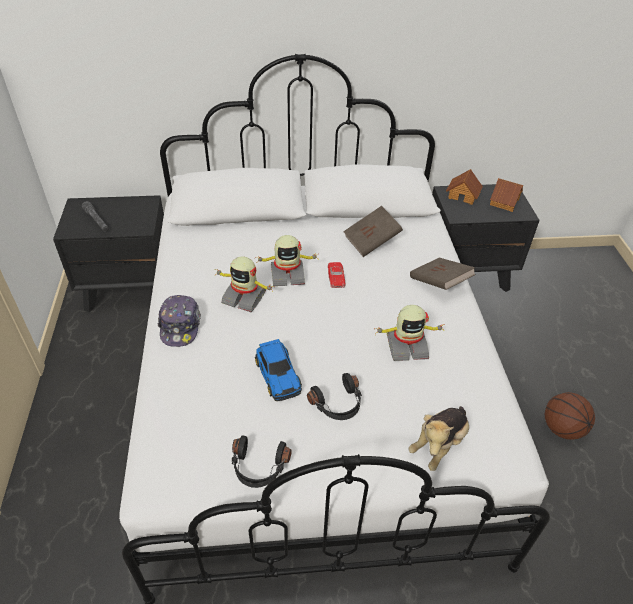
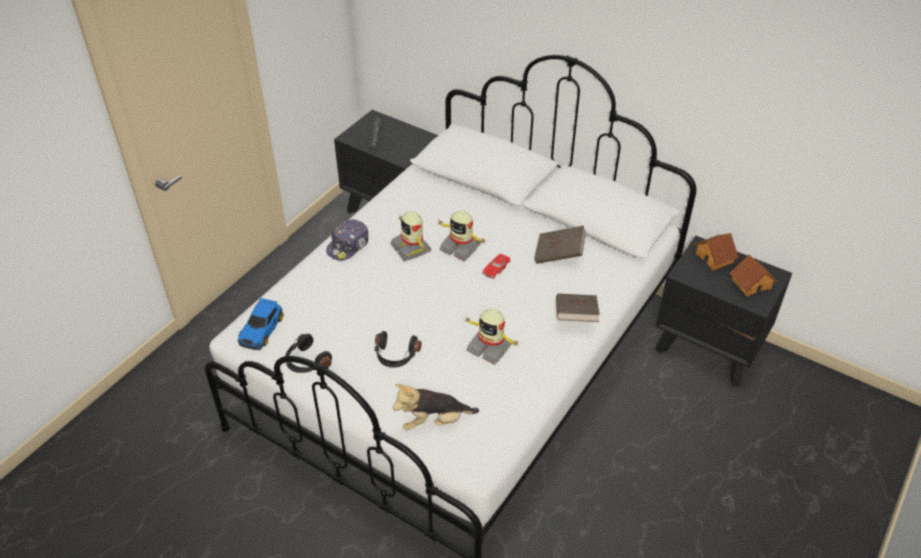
camera: 40 degrees right, 0 degrees up
(278, 374) = (377, 313): toy car -> toy car (262, 329)
(561, 428) = (642, 525): basketball -> none

